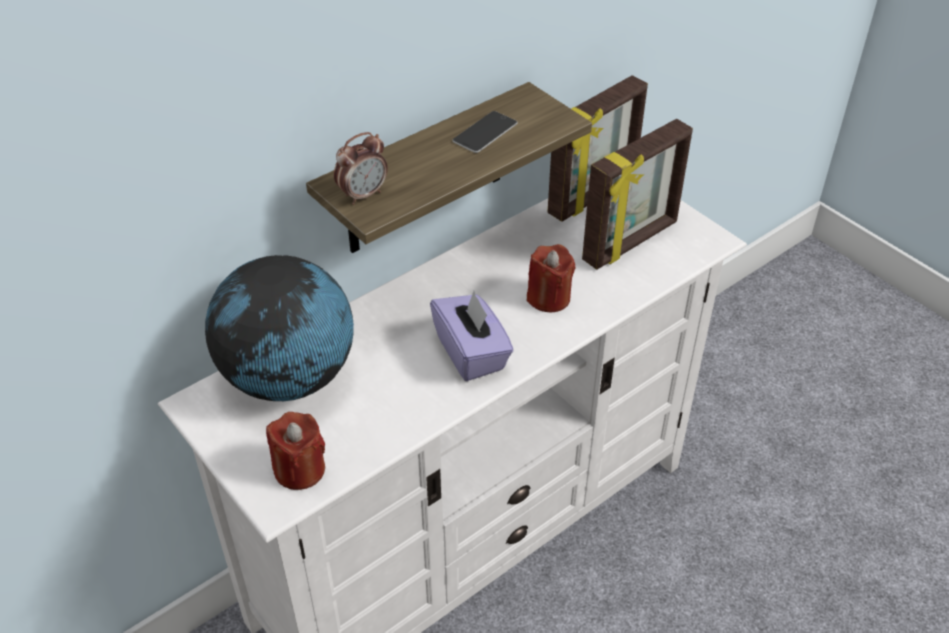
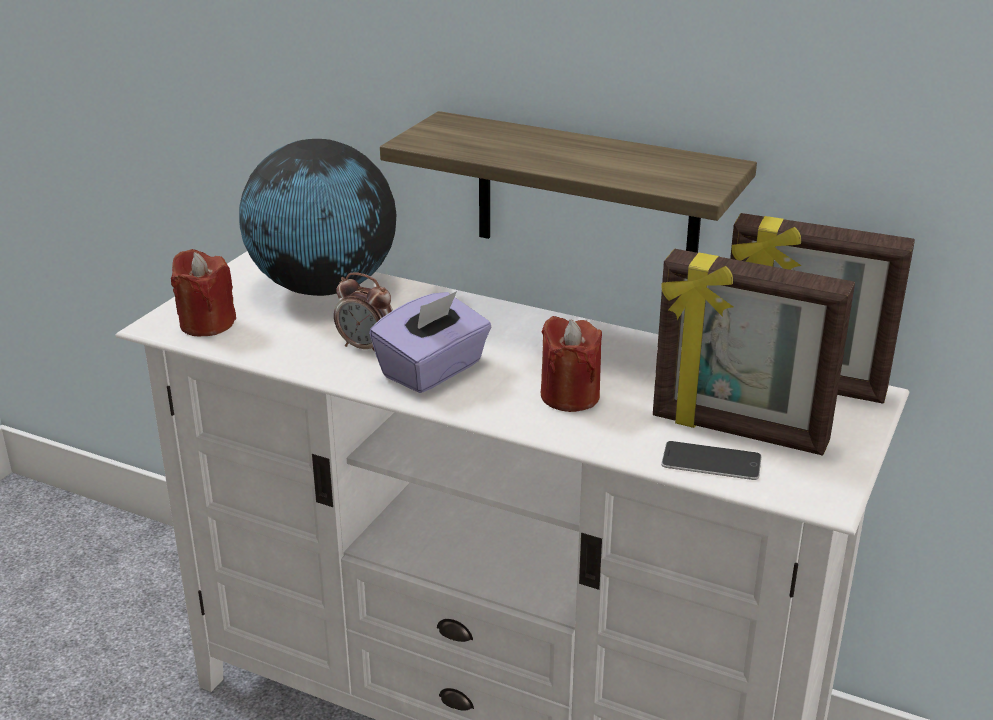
camera: 65 degrees right, 15 degrees down
(363, 195) = (441, 132): alarm clock -> alarm clock (366, 347)
(485, 132) = (619, 159): phone -> phone (711, 461)

